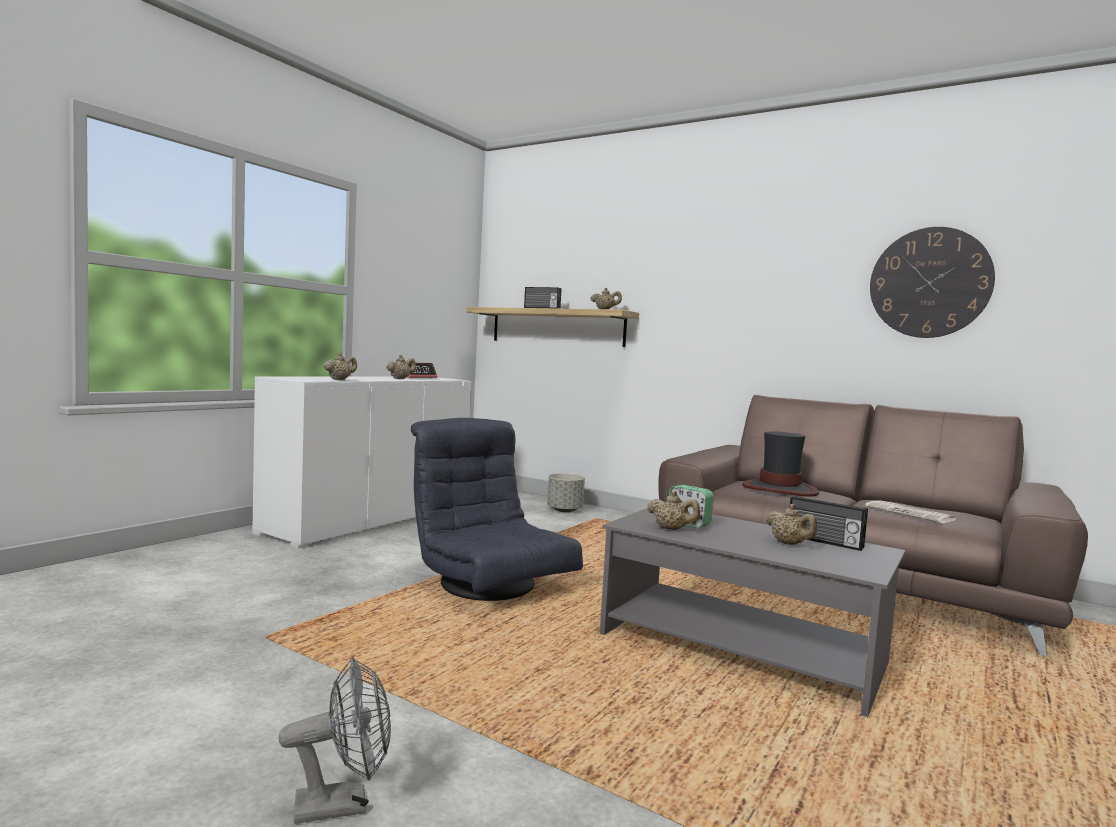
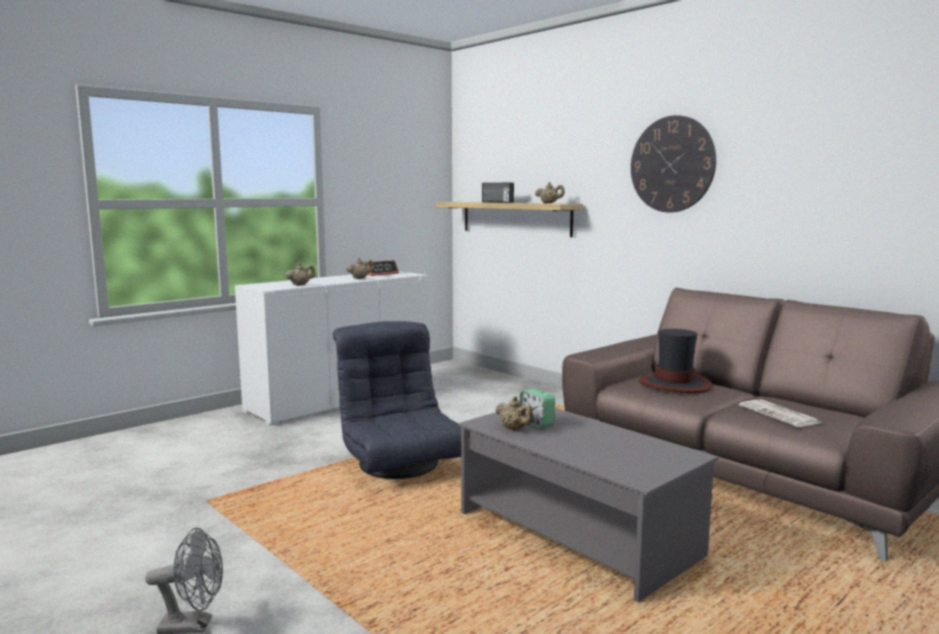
camera: 15 degrees right, 5 degrees up
(564, 510) = (518, 391): grey planter -> none
(789, 544) = (607, 447): beige teapot -> none
(824, 542) = (645, 445): radio -> none
(929, 283) = (848, 171): wall clock -> wall clock (672, 164)

